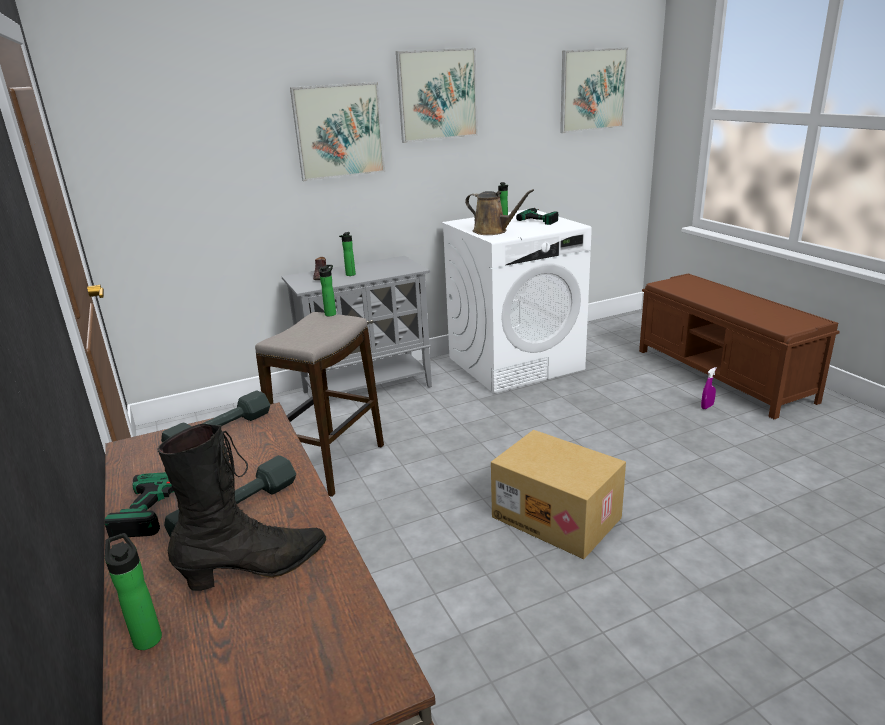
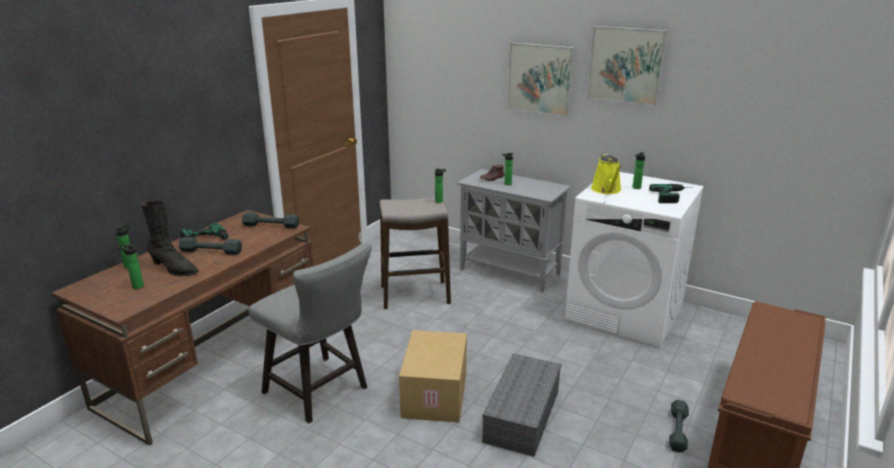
camera: 55 degrees right, 0 degrees up
(275, 639) = (136, 286): none -> bottle
(472, 616) = (321, 392): none -> grey chair
(493, 231) = (607, 190): brown watering can -> yellow watering can
(592, 90) = (809, 88): picture -> none
(633, 473) = (521, 414): none -> grey storage box
(707, 406) = (678, 430): purple spray bottle -> grey dumbbell

